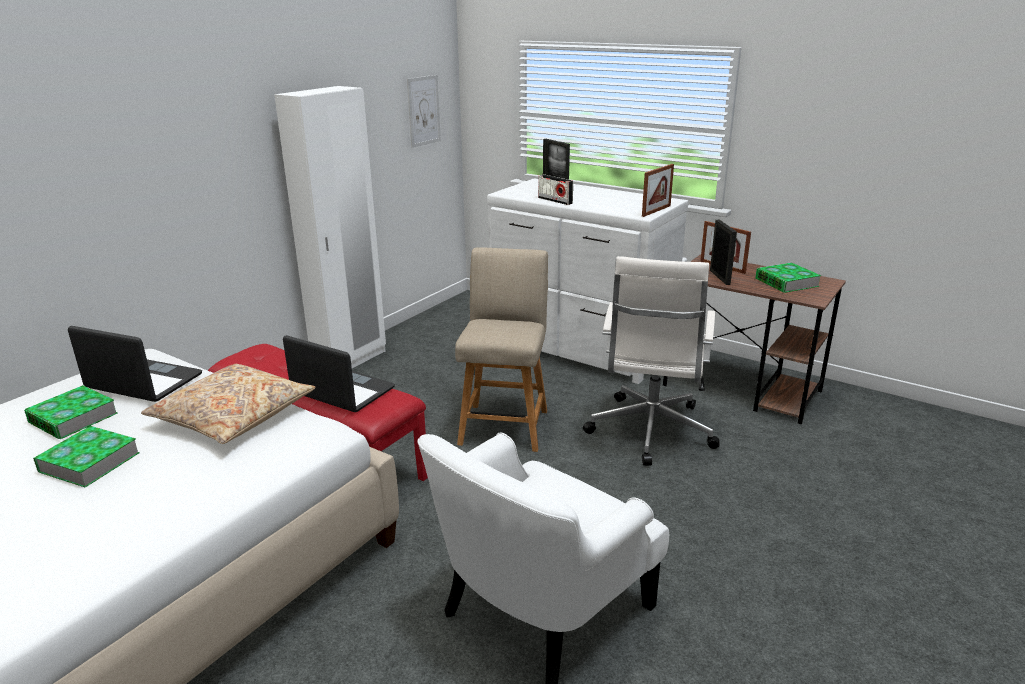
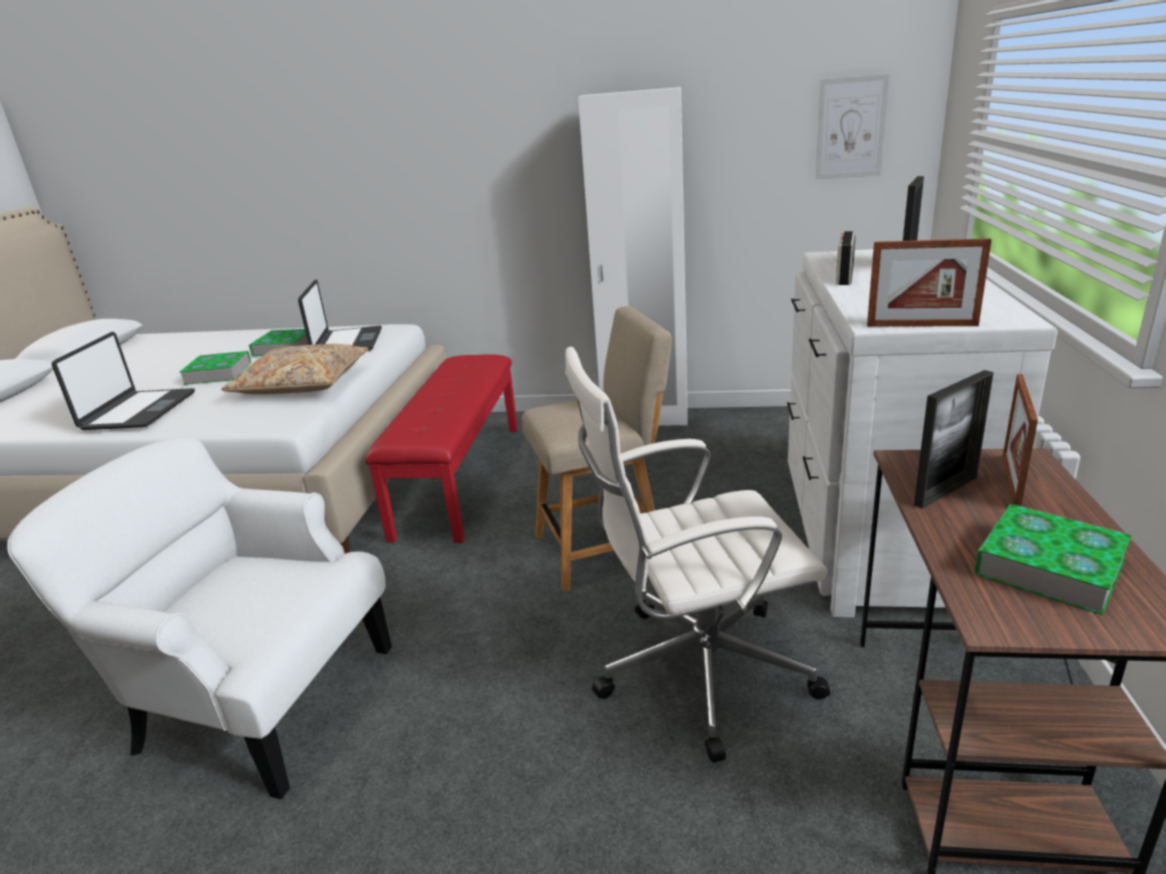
camera: 65 degrees right, 0 degrees up
(342, 392) = (428, 412): laptop -> laptop (138, 411)

